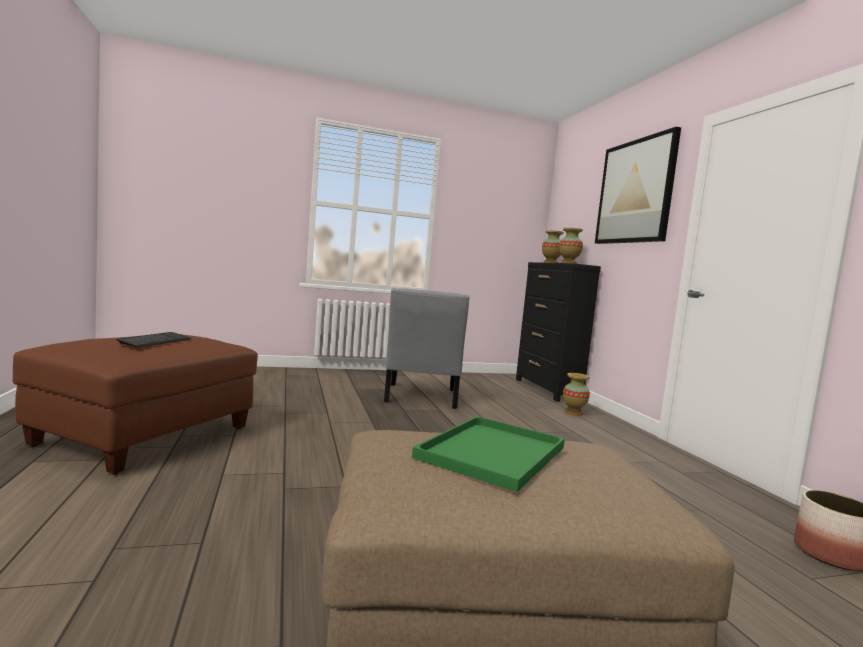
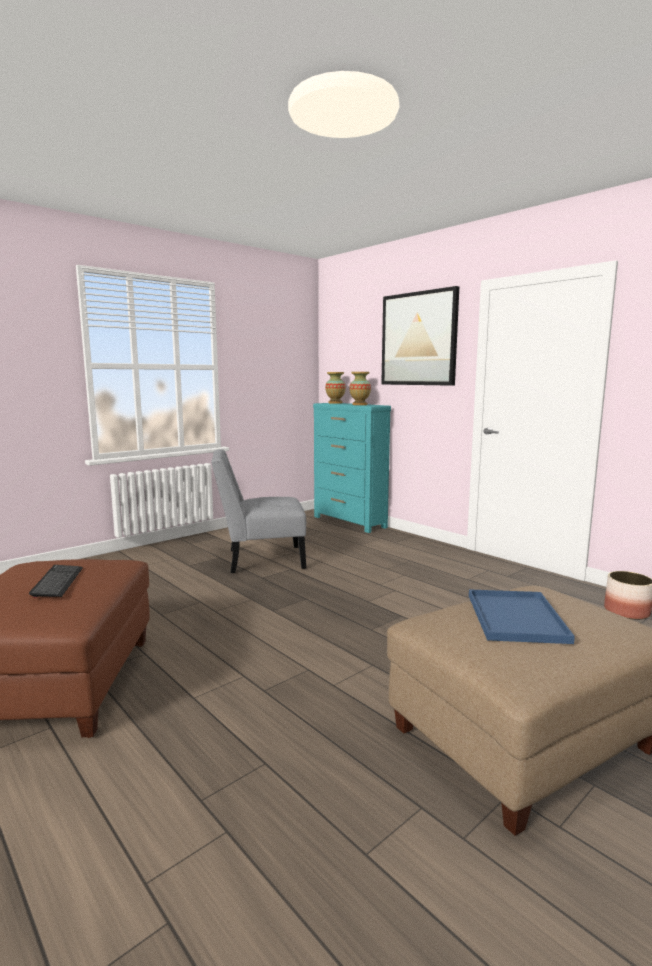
camera: 25 degrees left, 5 degrees up
(420, 397) = (260, 559): grey chair -> grey chair turned 105 degrees clockwise
(492, 451) = (514, 616): green tray -> blue tray
(547, 390) = (349, 522): black dresser -> turquoise dresser
(573, 412) = (392, 541): vase -> none

